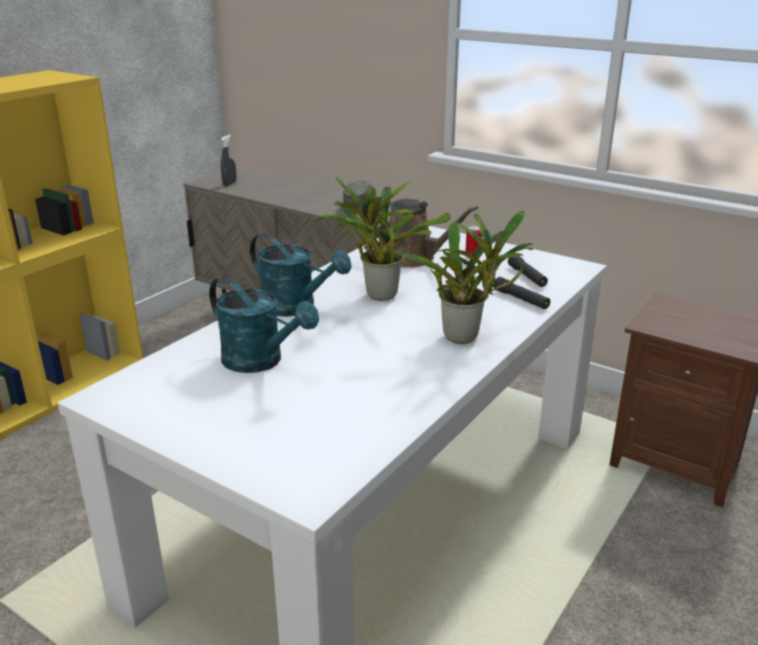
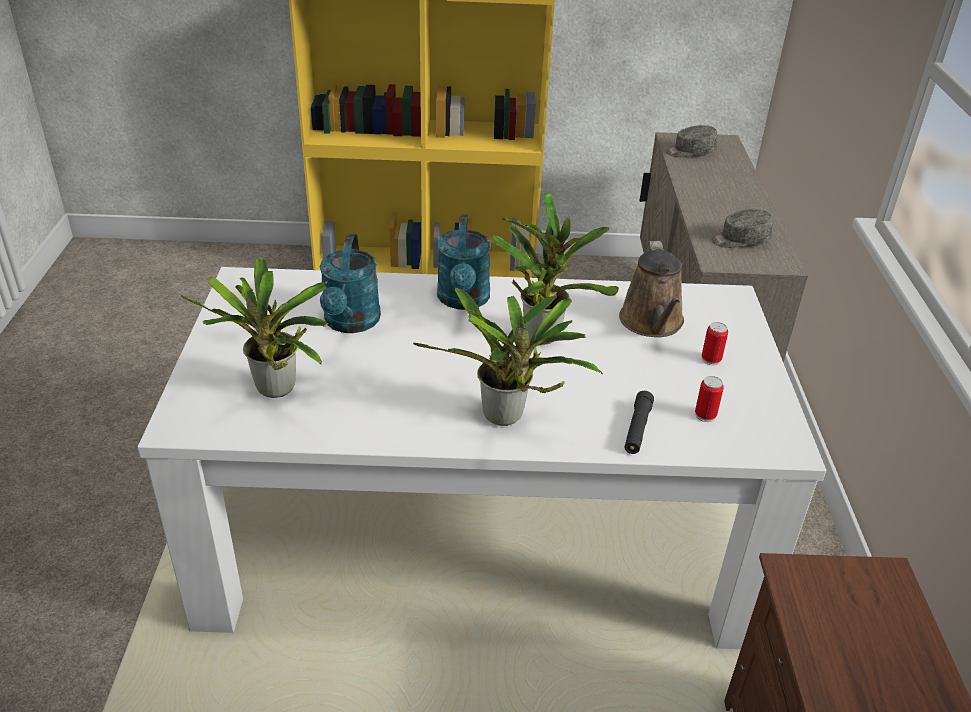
camera: 55 degrees right, 10 degrees up
(229, 184) = (690, 152): grey spray bottle -> grey cap
(318, 424) = (276, 392): none -> potted plant
(527, 276) = (705, 415): black flashlight -> can

